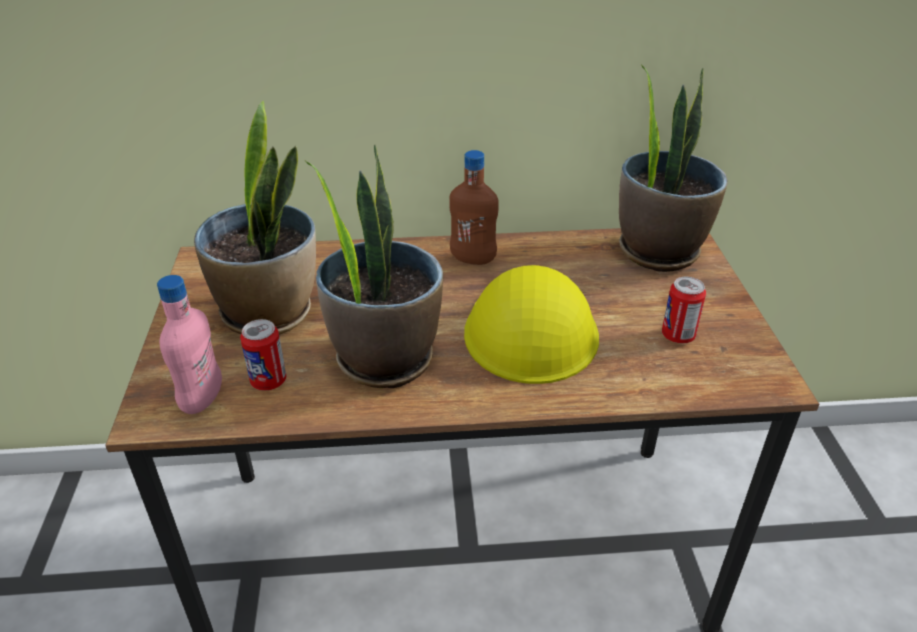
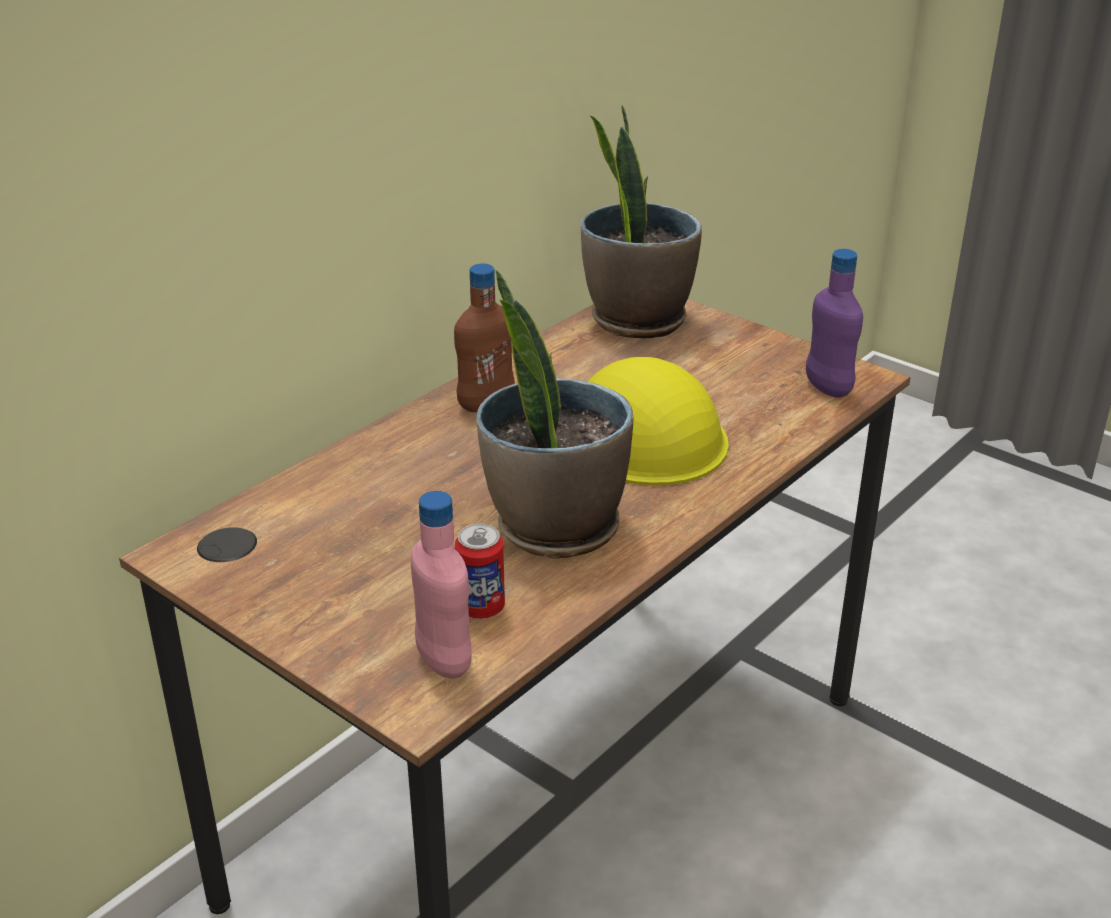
camera: 45 degrees left, 5 degrees down
(270, 313) = (367, 556): potted plant -> none
(678, 336) = (754, 379): can -> none
(727, 373) = (828, 388): none -> purple bottle

